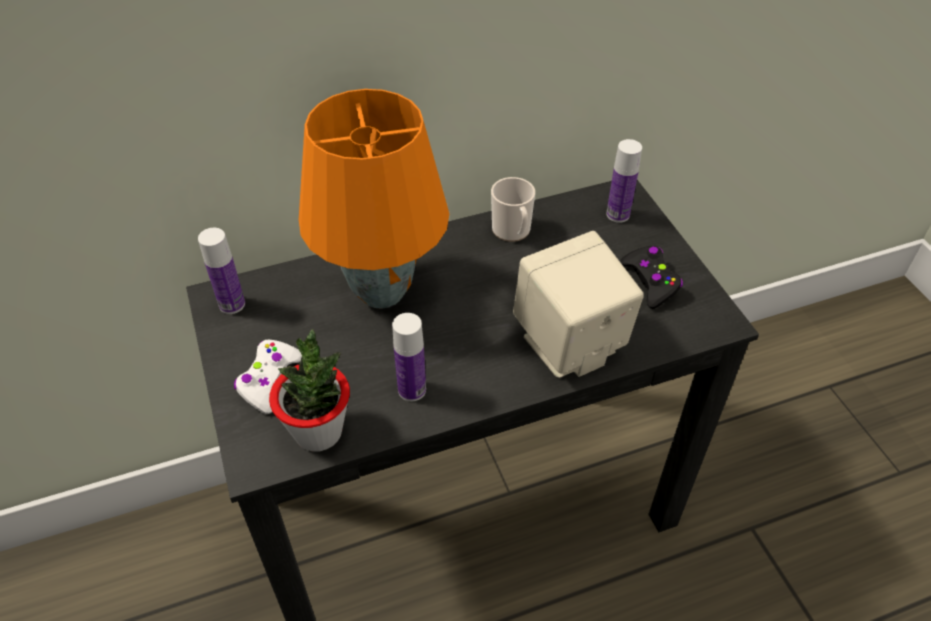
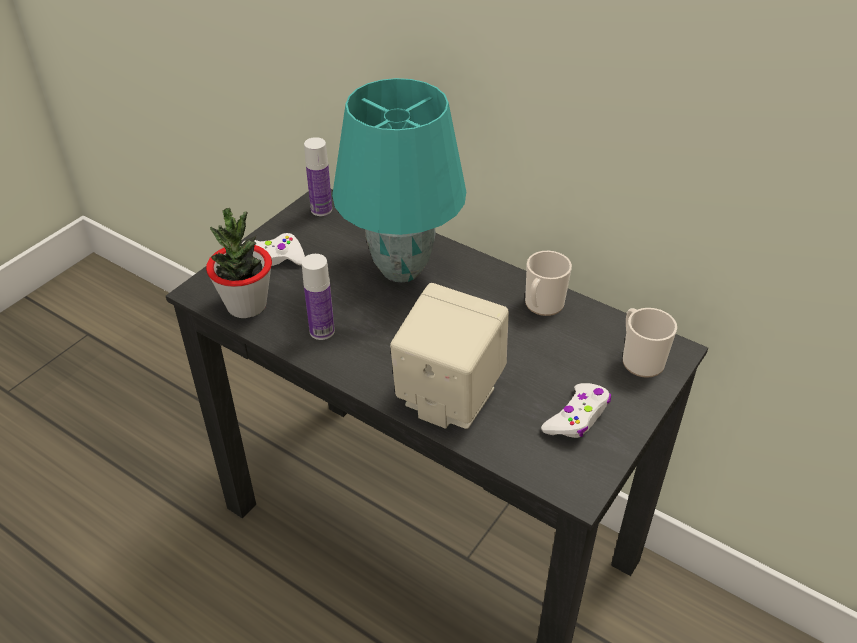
camera: 55 degrees right, 5 degrees down
(382, 293) = (400, 270): orange table lamp -> turquoise table lamp
(618, 214) = (639, 359): bottle -> mug
(650, 281) = (577, 417): black game controller -> white game controller

